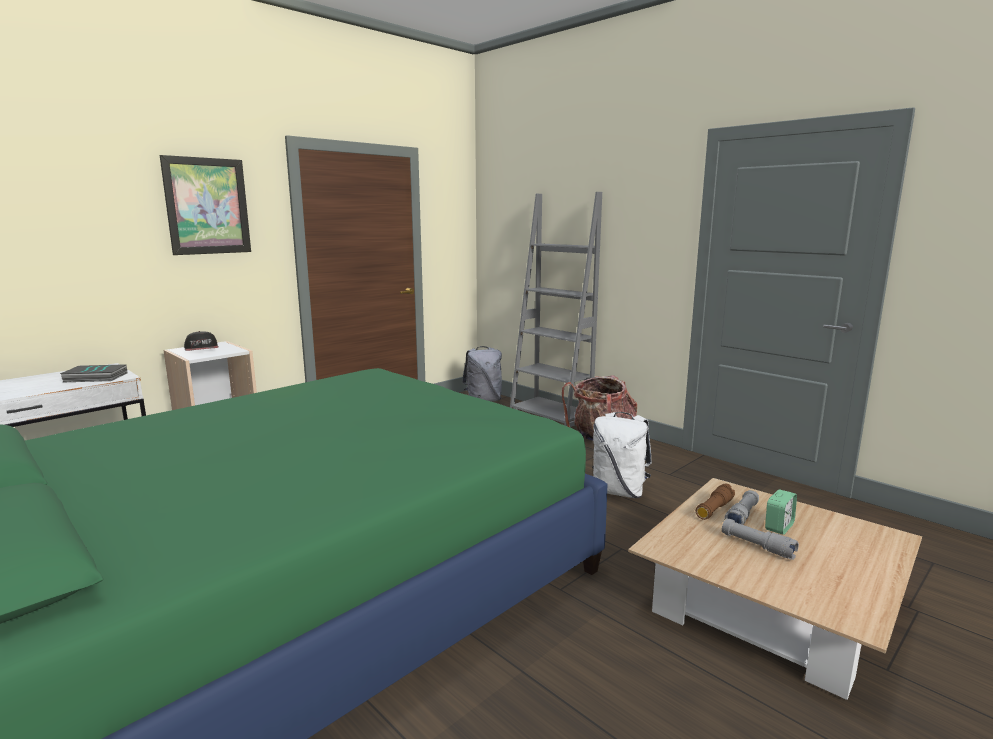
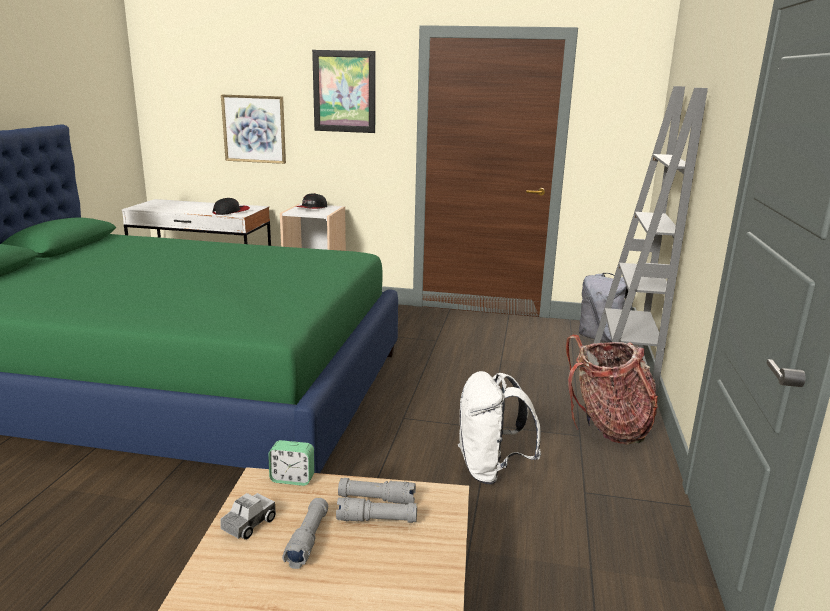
camera: 55 degrees right, 5 degrees up
(75, 261) = (254, 129): none -> picture
(94, 377) = (231, 211): book -> cap
(714, 509) = (376, 499): brown flashlight -> grey flashlight
(725, 565) = (249, 524): none -> toy truck
(779, 527) = (371, 550): alarm clock -> alarm clock (292, 479)

